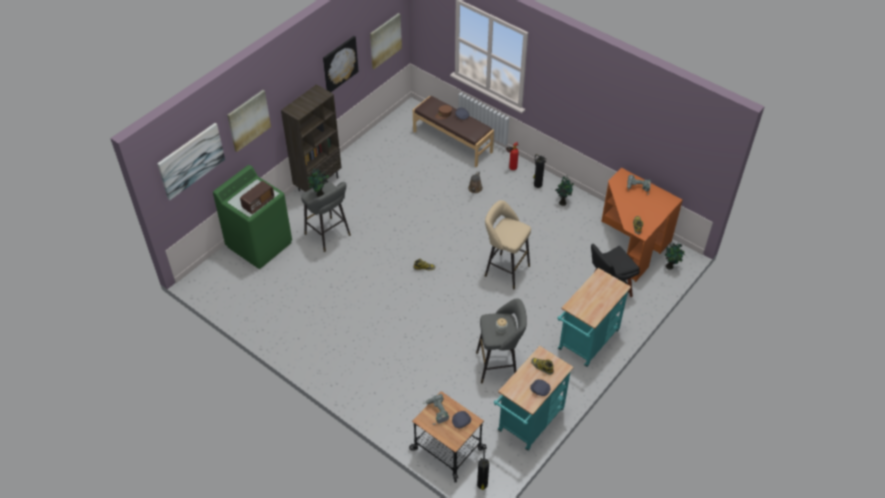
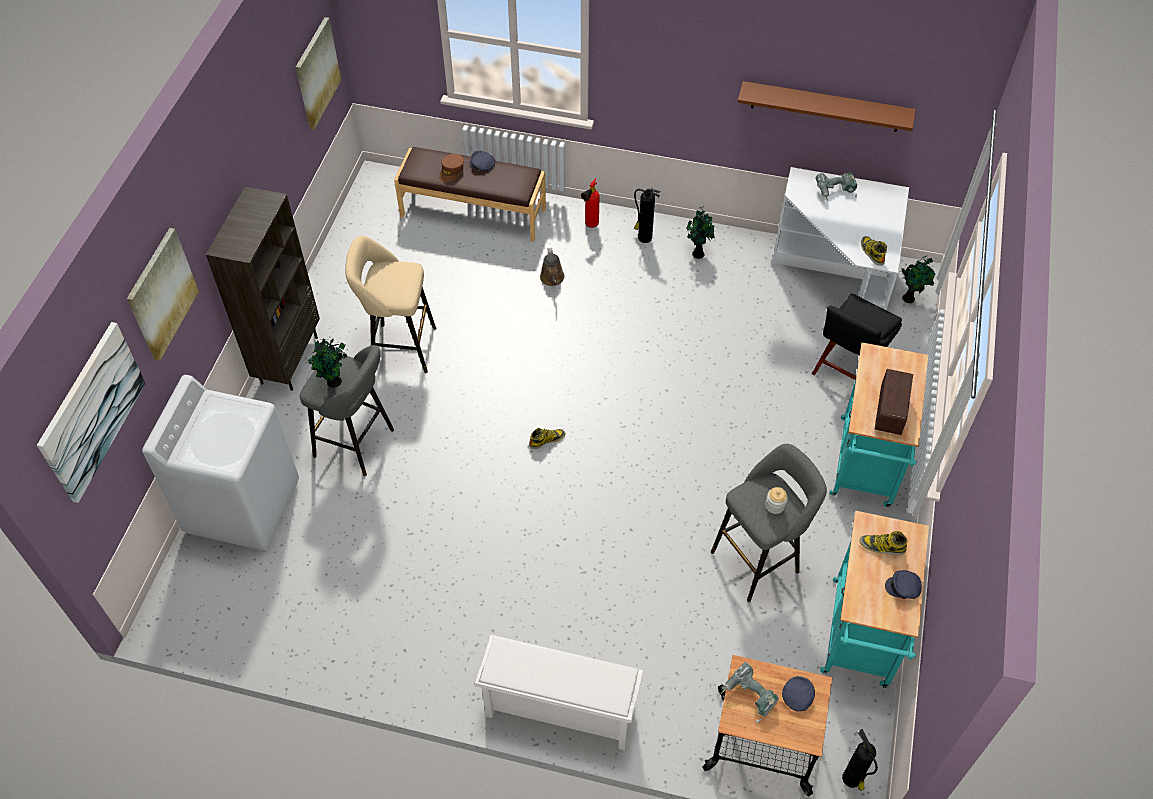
camera: 25 degrees left, 5 degrees up
(258, 203) = (237, 440): radio -> radio (890, 411)
(259, 244) = (243, 505): green washing machine -> white washing machine
(340, 64) = (267, 137): picture -> none
(355, 394) = (559, 711): none -> white shoe rack
(504, 270) = (675, 395): beige stool -> beige stool (399, 347)
(631, 243) = (834, 282): orange desk -> white desk
(640, 137) = (825, 107): none -> brown shelf

